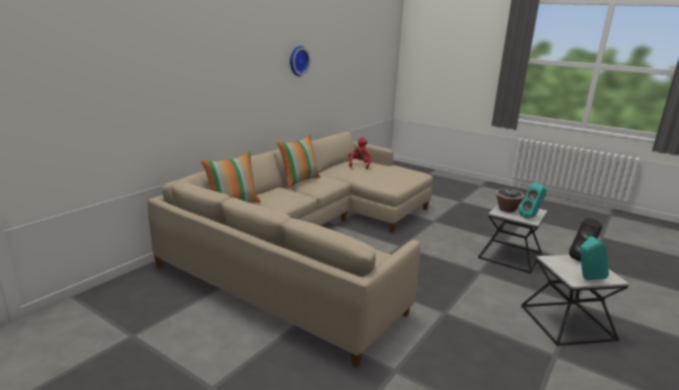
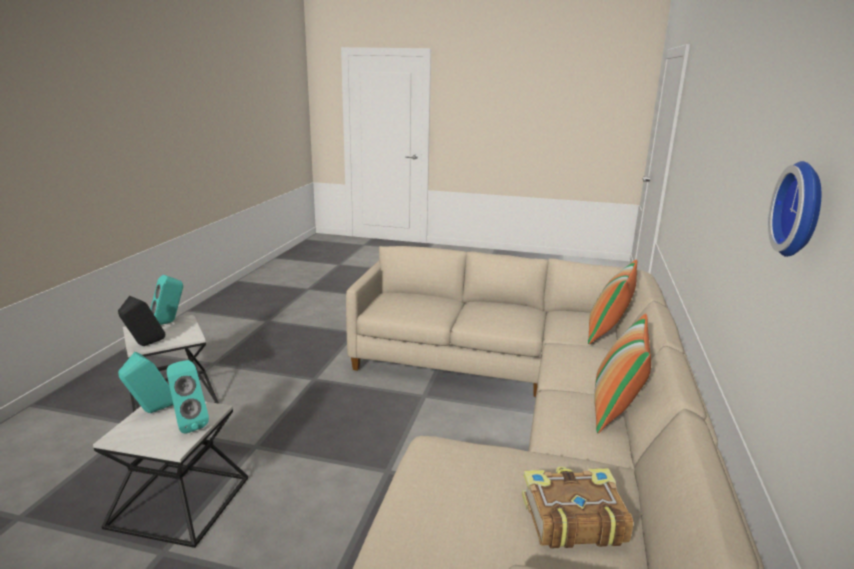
camera: 160 degrees right, 0 degrees up
(359, 165) = (571, 518): red plush toy -> book
(507, 209) = (188, 424): potted plant -> turquoise speaker

